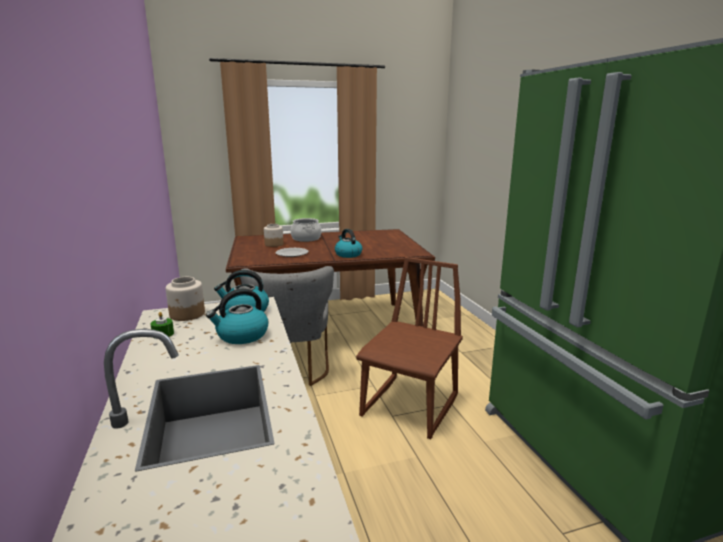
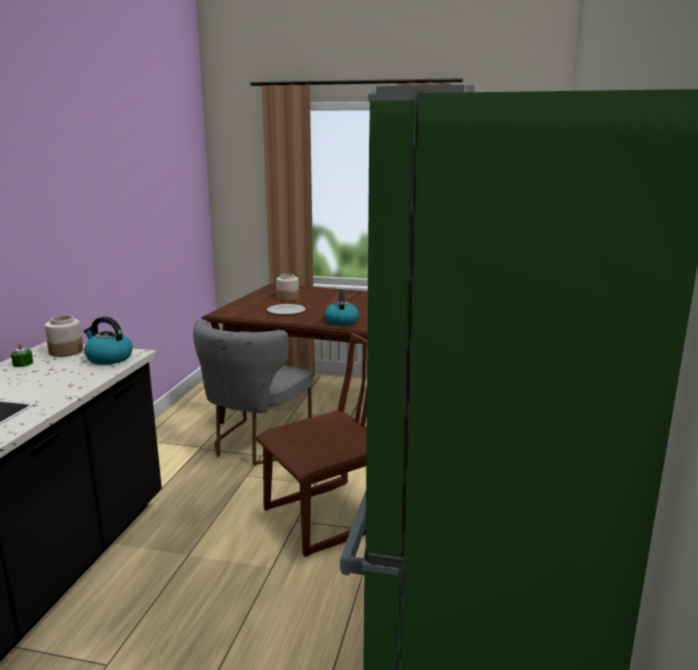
camera: 30 degrees right, 0 degrees up
(242, 335) = (67, 378): kettle -> none
(306, 239) = (332, 296): cooking pot -> none

